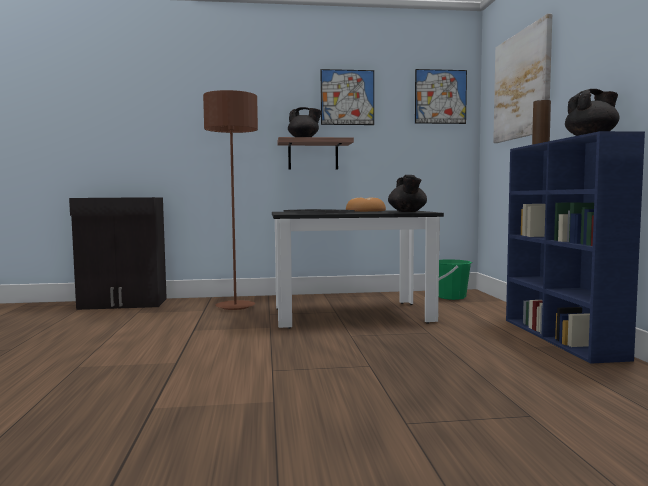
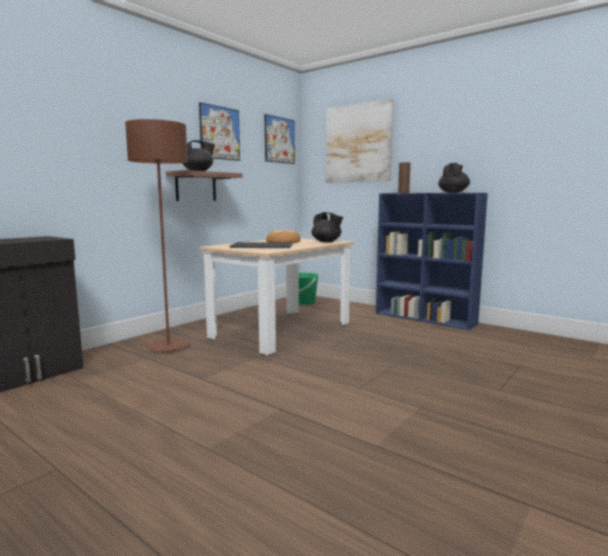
camera: 45 degrees left, 5 degrees up
(351, 314) = (282, 331): black dining table -> beige dining table

